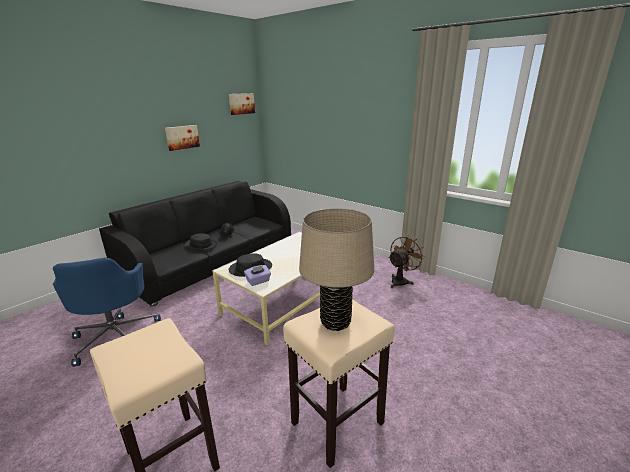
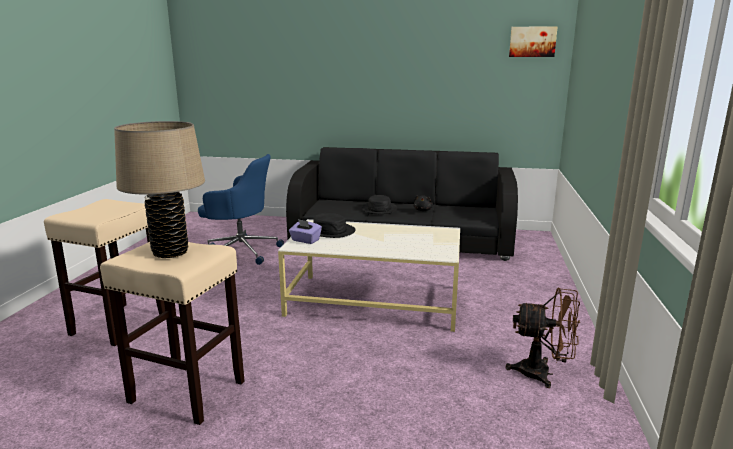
camera: 60 degrees right, 5 degrees down
(116, 336) = (241, 251): blue office chair -> blue office chair turned 120 degrees counterclockwise
(182, 137) = (426, 80): picture -> none

